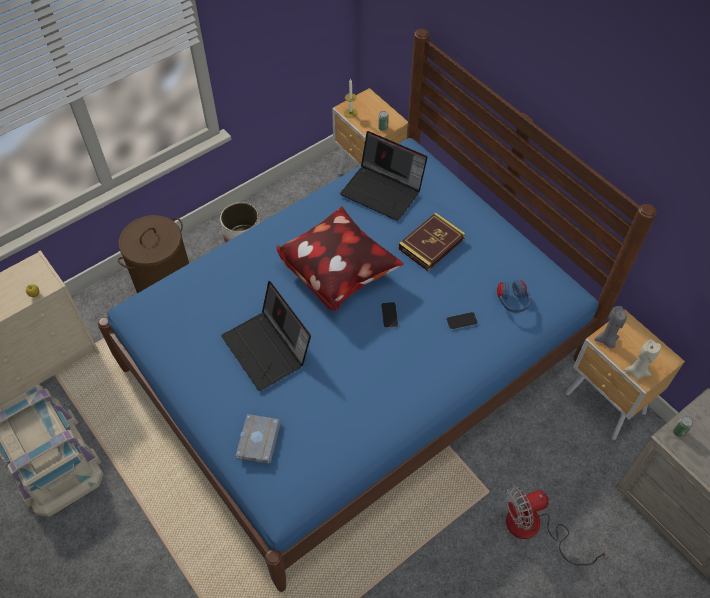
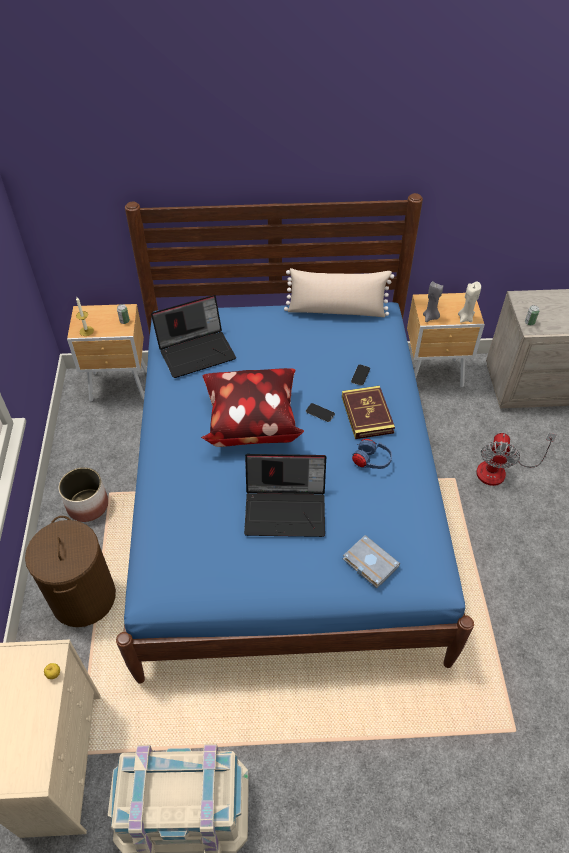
camera: 55 degrees left, 5 degrees down
(431, 244) = (276, 352): book -> book (367, 414)
(512, 302) = (366, 340): blue headphones -> blue headphones (371, 461)
(529, 259) = (336, 310): none -> beige pillow

